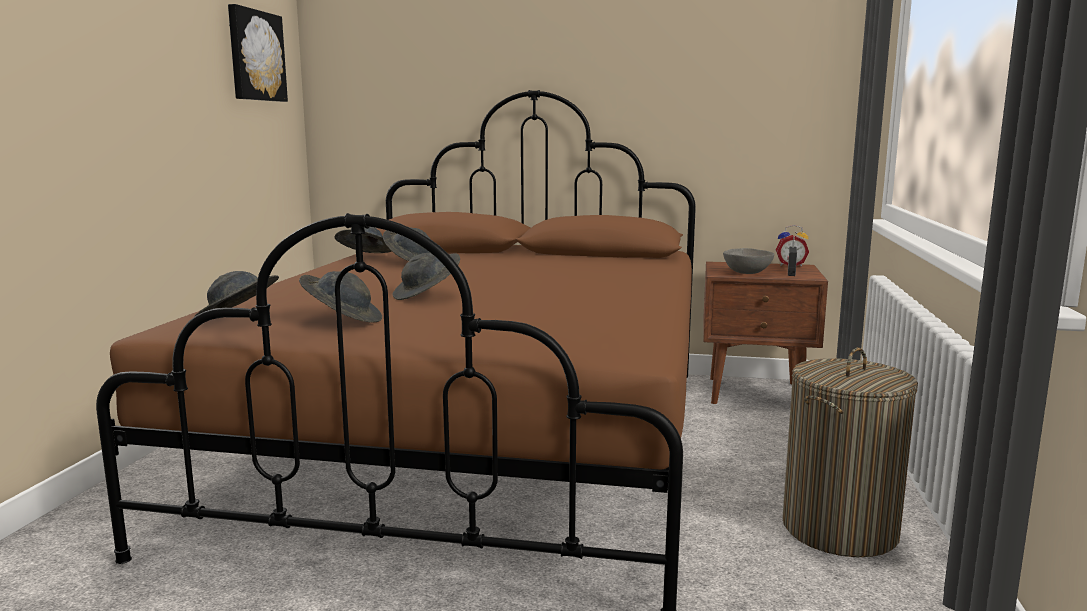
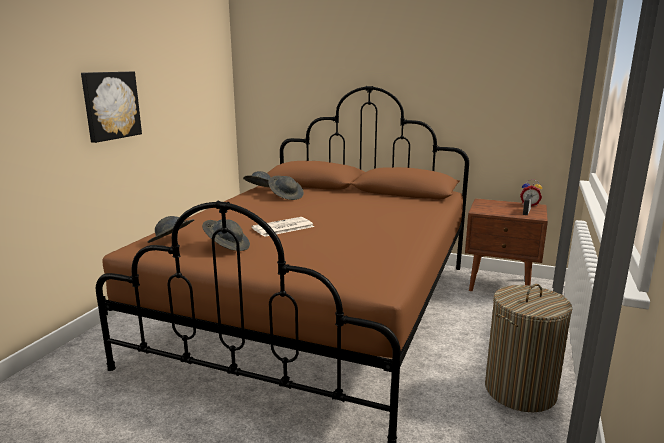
camera: 10 degrees right, 5 degrees up
(255, 56) = (202, 66): picture -> picture (110, 105)
(427, 295) = (282, 228): grey hat -> newspaper
(747, 273) = (496, 211): grey bowl -> none

